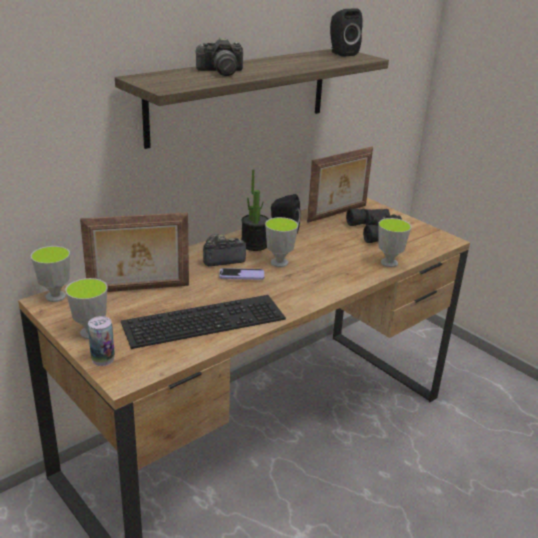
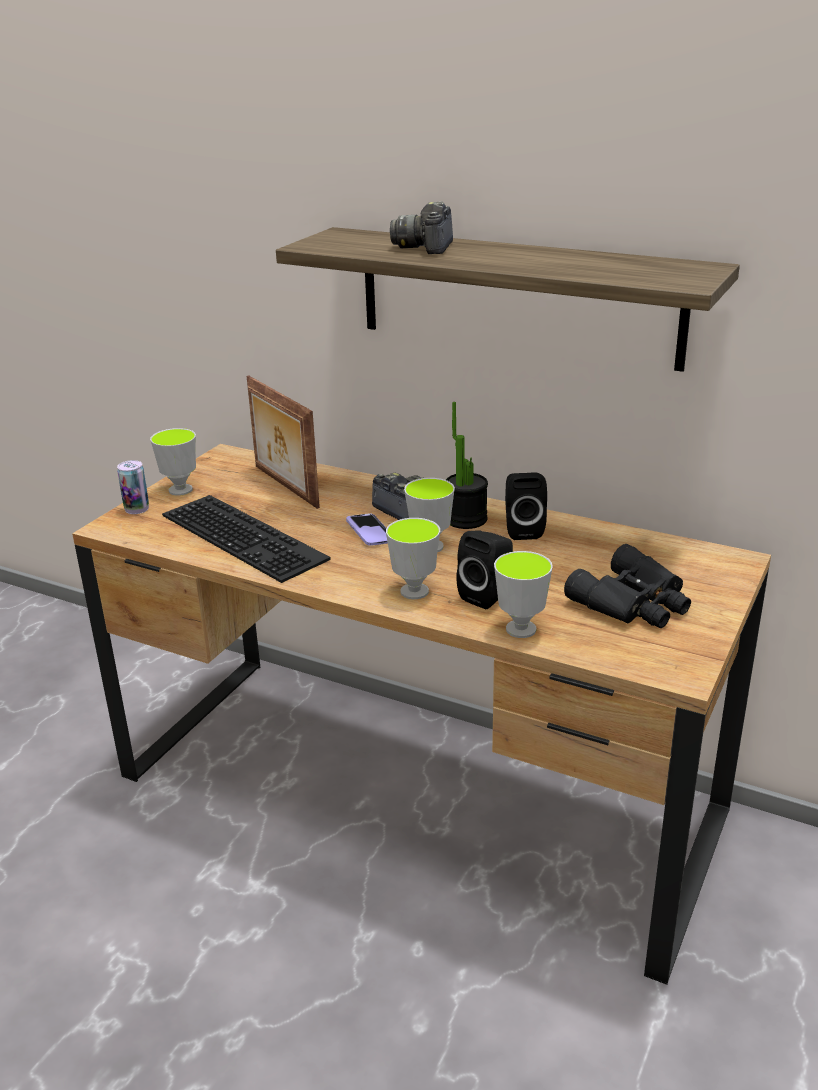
camera: 70 degrees right, 0 degrees up
(55, 296) = (237, 455): cup -> cup (414, 591)
(221, 72) = (426, 247): camera -> camera turned 45 degrees clockwise
(338, 214) = (653, 555): picture frame -> none
(341, 53) = (685, 269): black speaker -> black speaker (488, 595)

